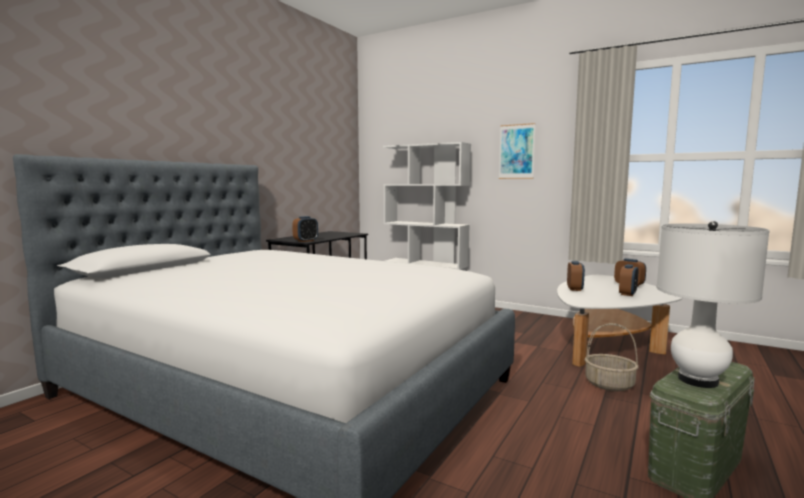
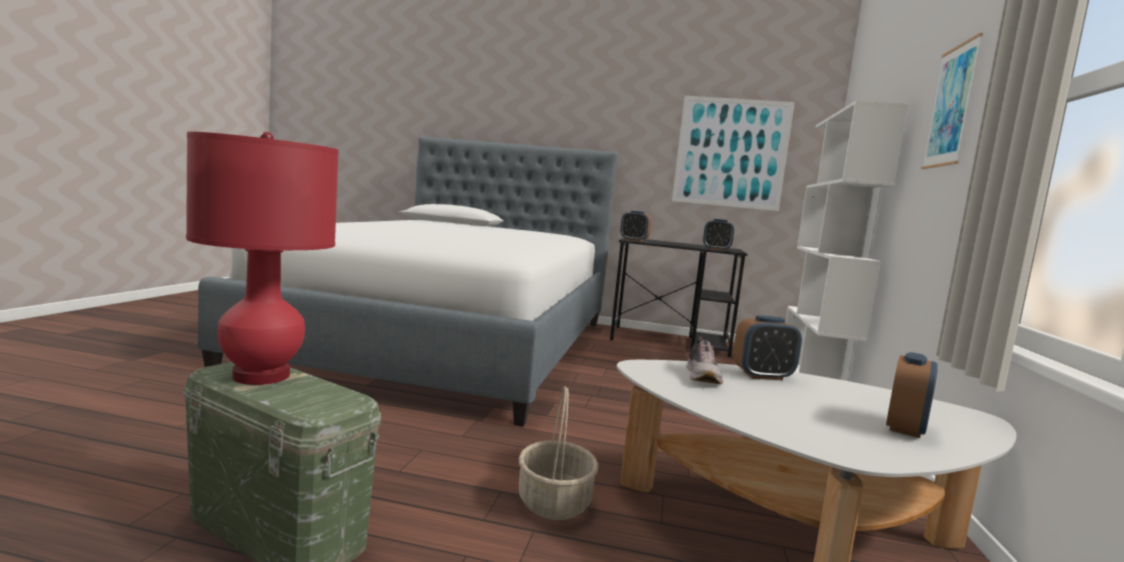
camera: 70 degrees right, 0 degrees up
(316, 161) = (731, 153): none -> picture
(588, 297) = (703, 377): none -> shoe
(627, 294) = (792, 412): alarm clock -> alarm clock (716, 249)
(697, 380) = (262, 376): white table lamp -> red table lamp

